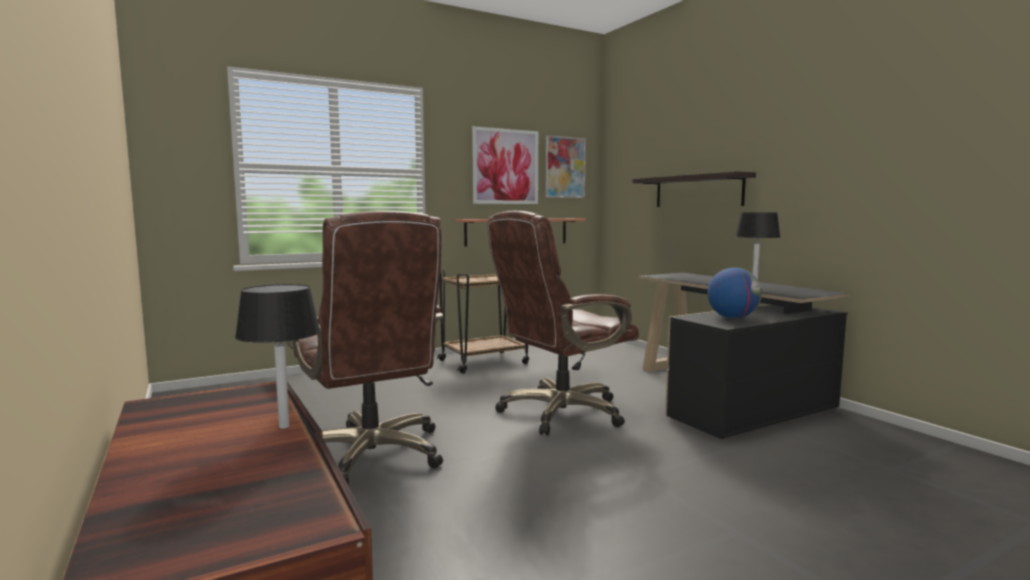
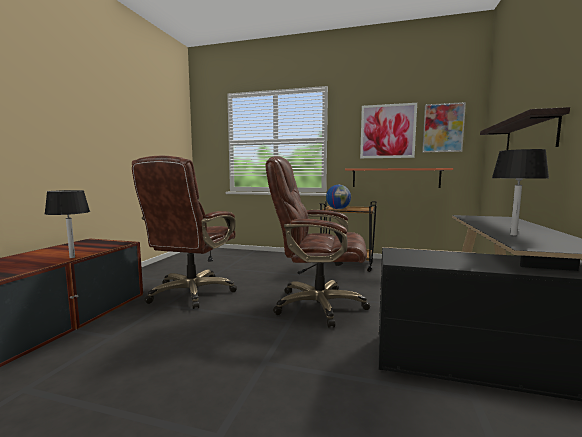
camera: 45 degrees right, 0 degrees up
(732, 318) = (434, 258): globe -> globe (338, 209)

